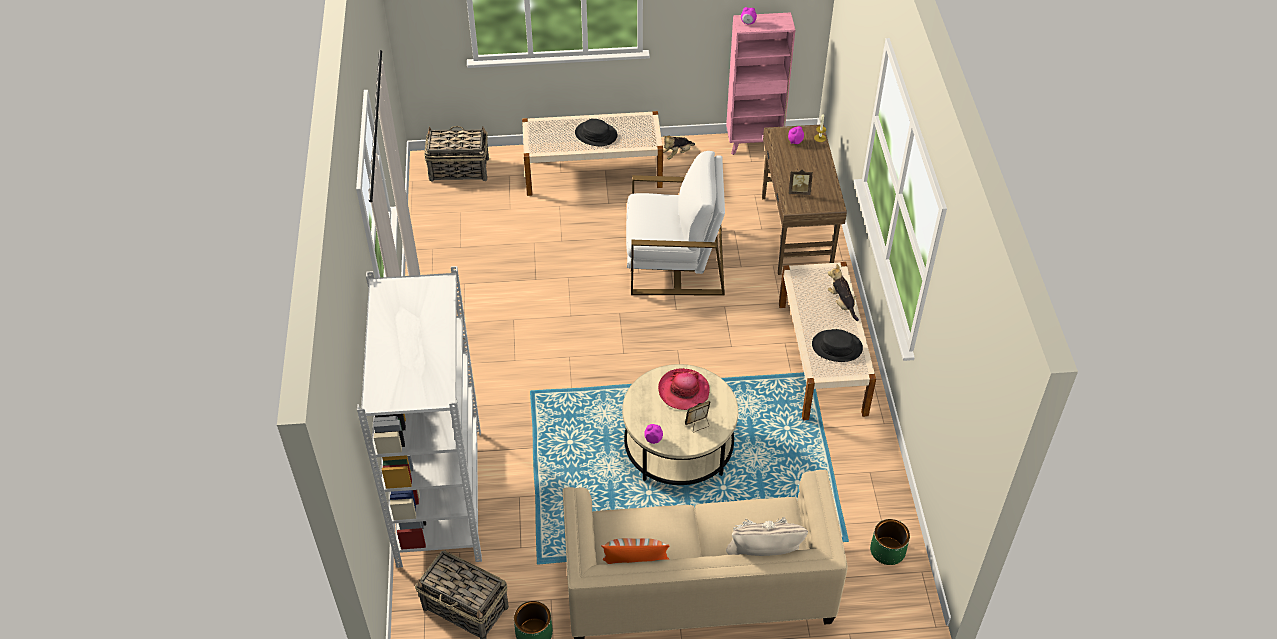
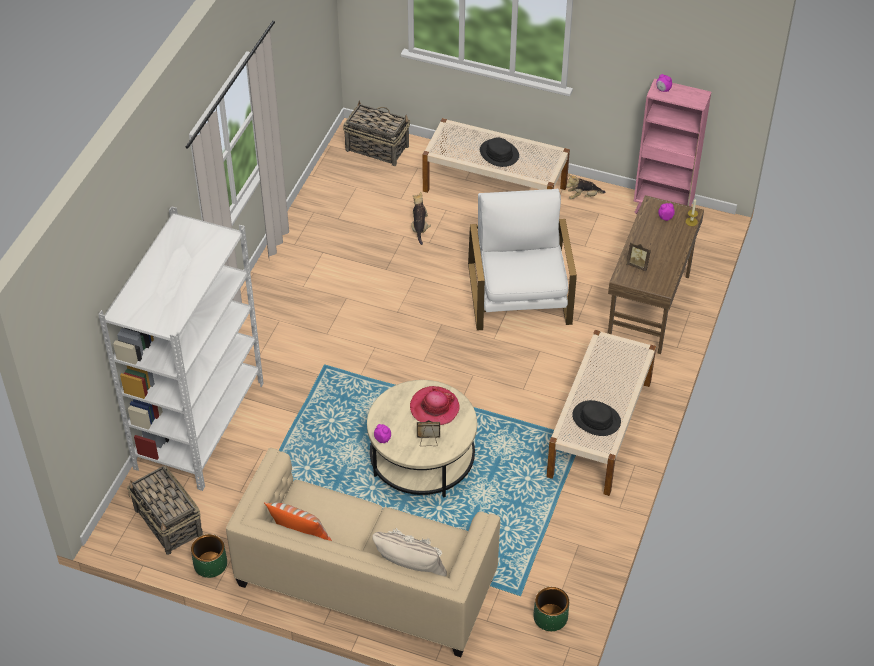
camera: 25 degrees right, 0 degrees up
(675, 260) = (520, 294): white armchair -> white armchair turned 120 degrees counterclockwise
(842, 303) = (627, 382): plush toy -> plush toy (419, 228)

